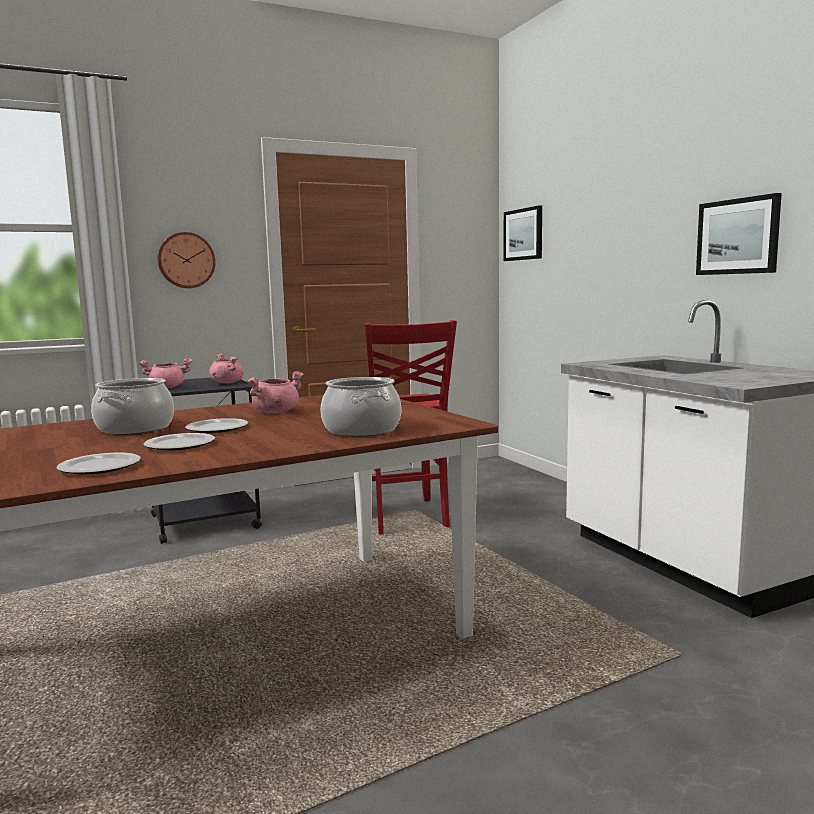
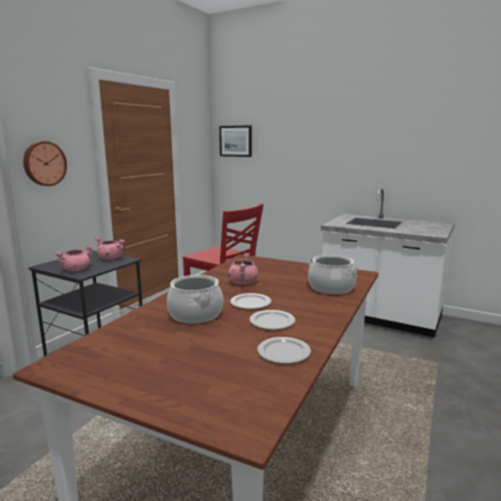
camera: 35 degrees left, 5 degrees up
(738, 236) = (389, 156): picture -> none

